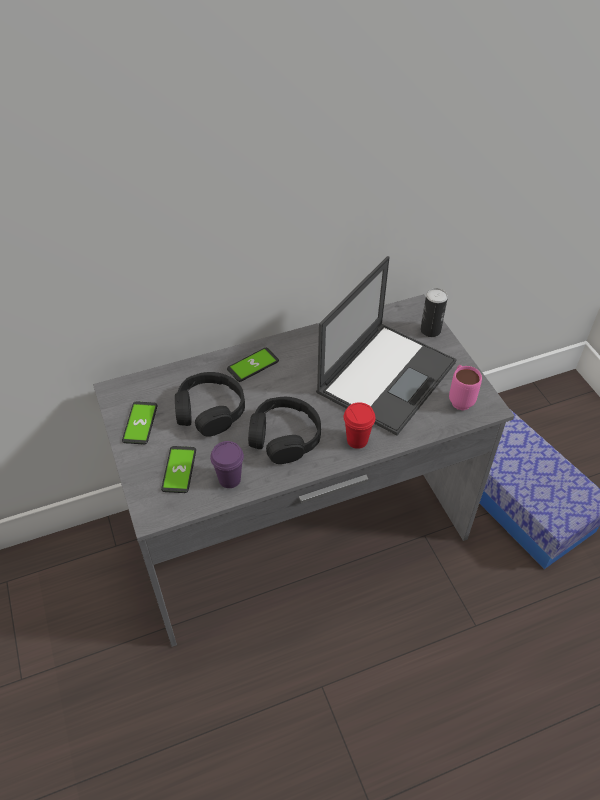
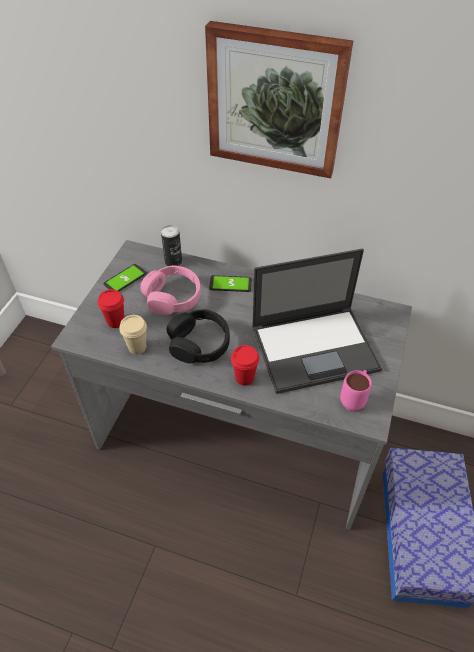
camera: 40 degrees right, 0 degrees up
(179, 470) = (115, 321): phone -> red cup
(210, 411) = (172, 297): black headphones -> pink headphones
(229, 479) = (137, 347): purple cup -> beige cup
(259, 144) = (275, 101): none -> picture
(430, 330) = (387, 335): can -> can (173, 261)

